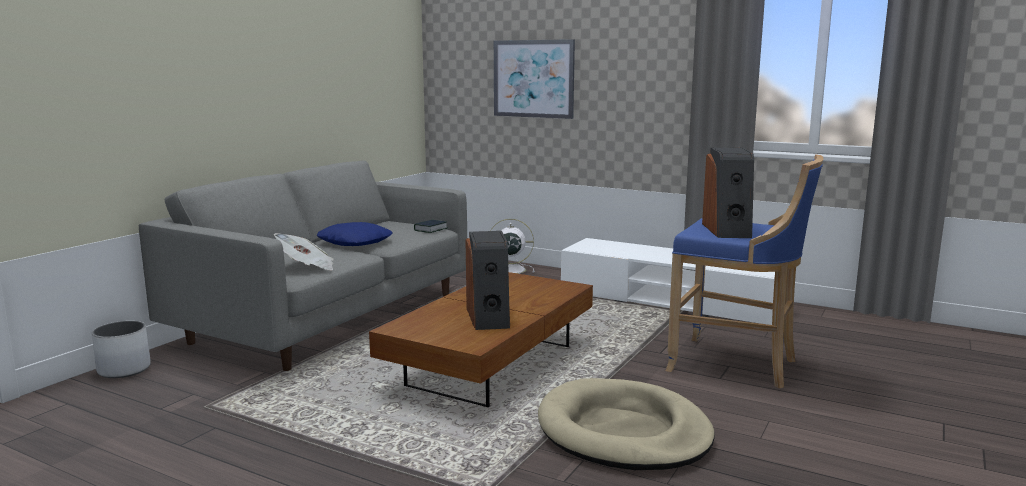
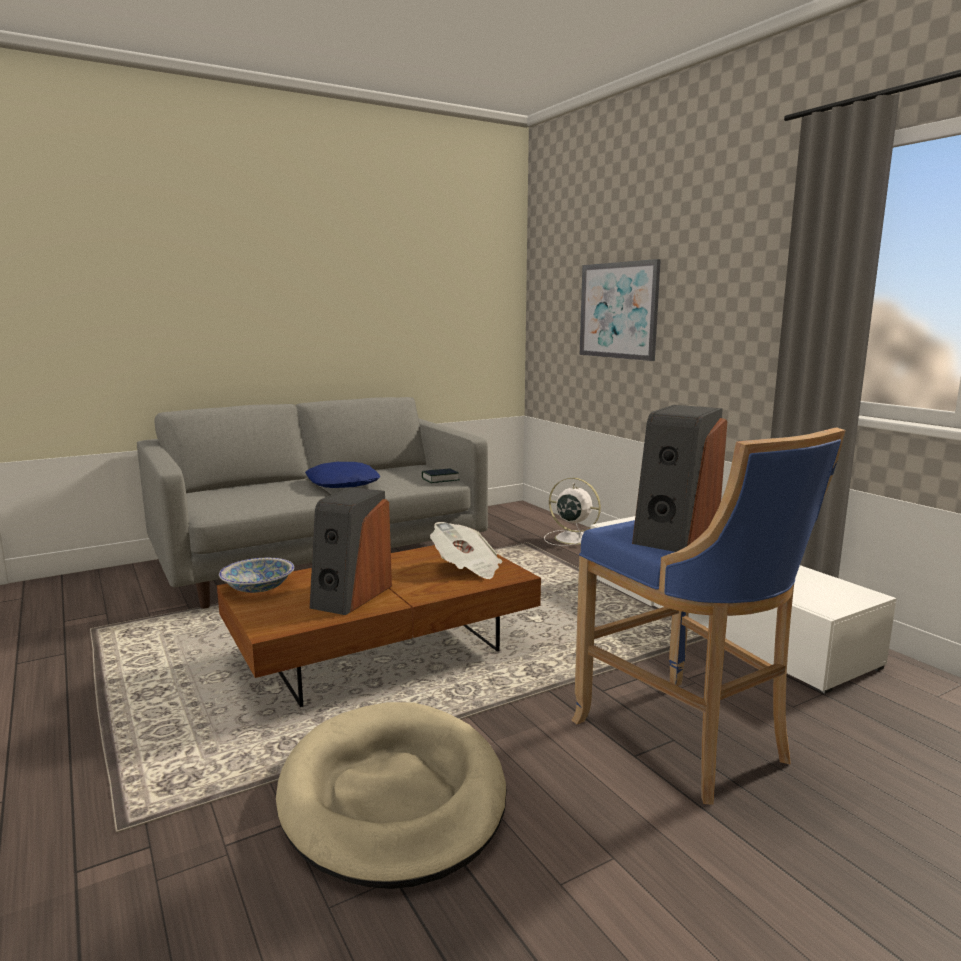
camera: 30 degrees right, 0 degrees up
(124, 369) = (103, 576): white planter -> none
(306, 267) = (245, 503): newspaper -> newspaper (467, 568)
(408, 326) = (258, 588): none -> bowl

